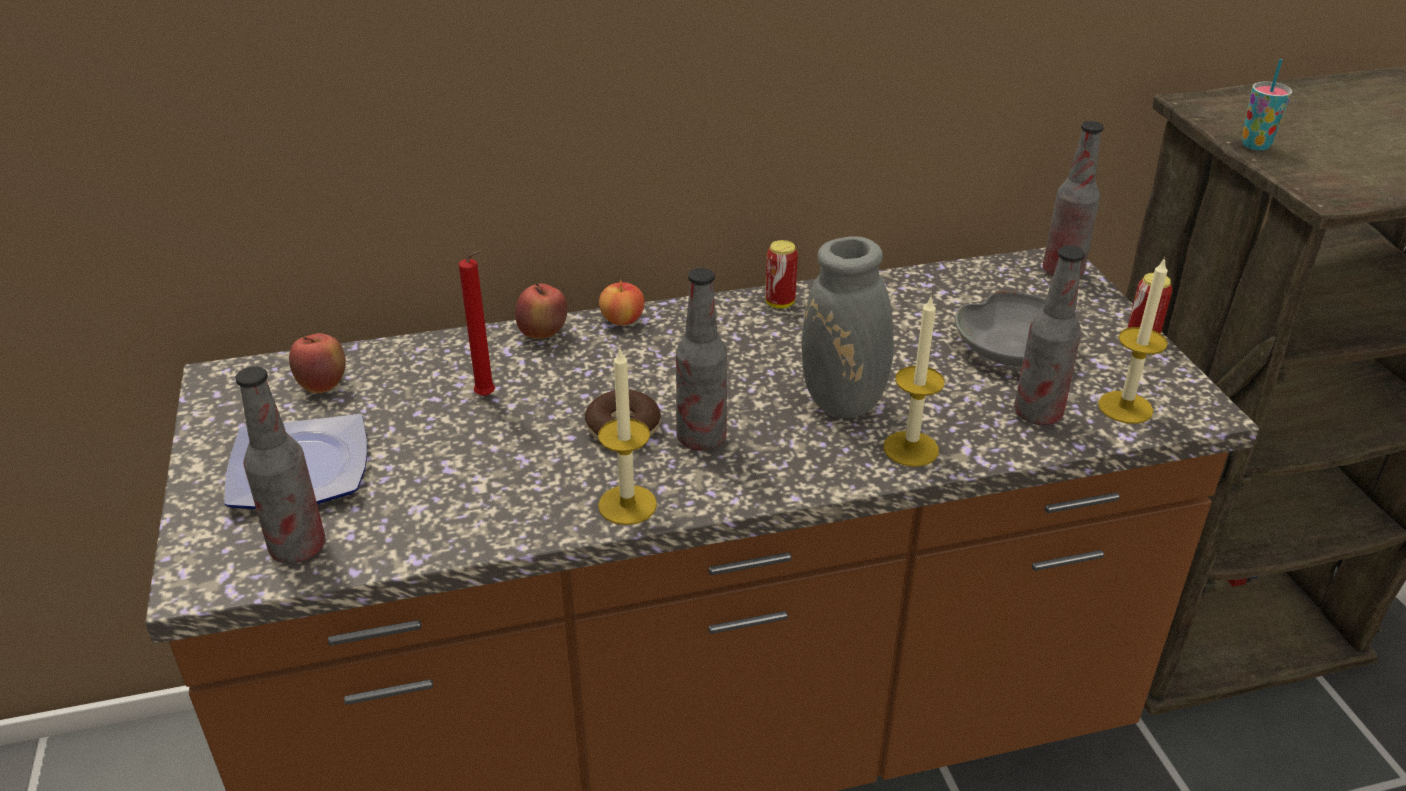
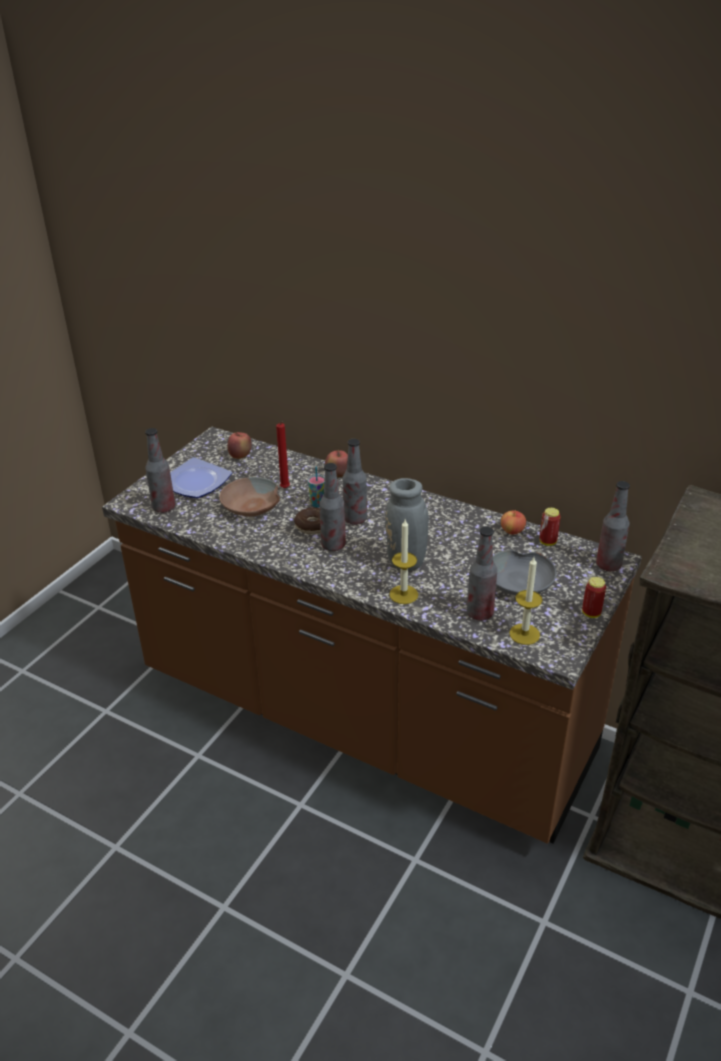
camera: 45 degrees right, 0 degrees up
(470, 455) = (251, 506): none -> brown bowl
(622, 320) = (375, 485): apple -> apple (512, 531)
(627, 505) = (274, 553): candle -> none
(672, 383) = (355, 519): none -> bottle
(780, 303) = (449, 510): can -> can (547, 542)
(1255, 145) = (684, 532): cup -> cup (317, 504)

